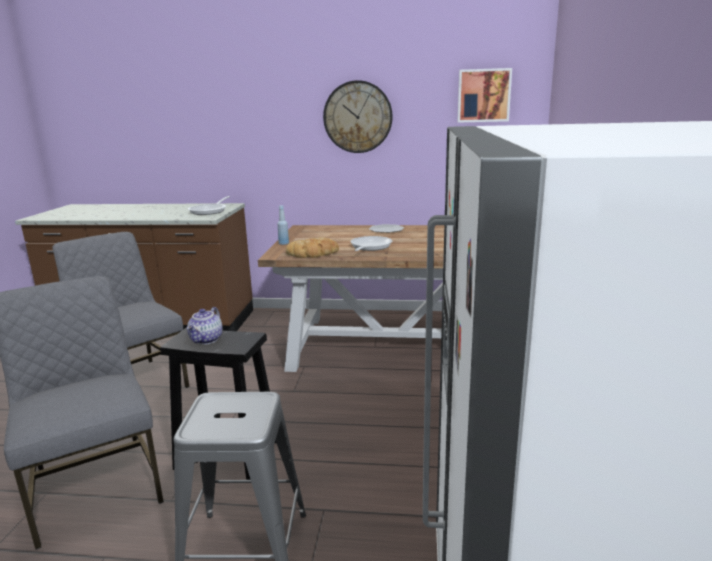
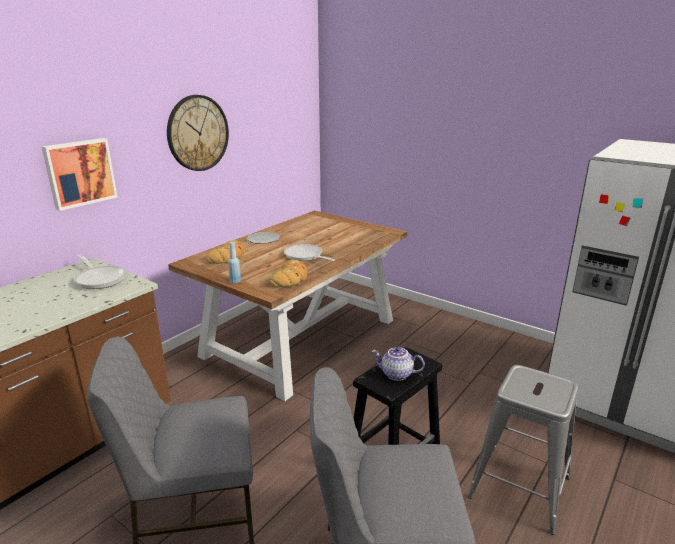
camera: 60 degrees left, 5 degrees up
(207, 340) = (396, 375): teapot -> teapot turned 150 degrees clockwise
(330, 232) = (228, 257): none -> bread
(483, 95) = (285, 104): picture -> picture (79, 173)

